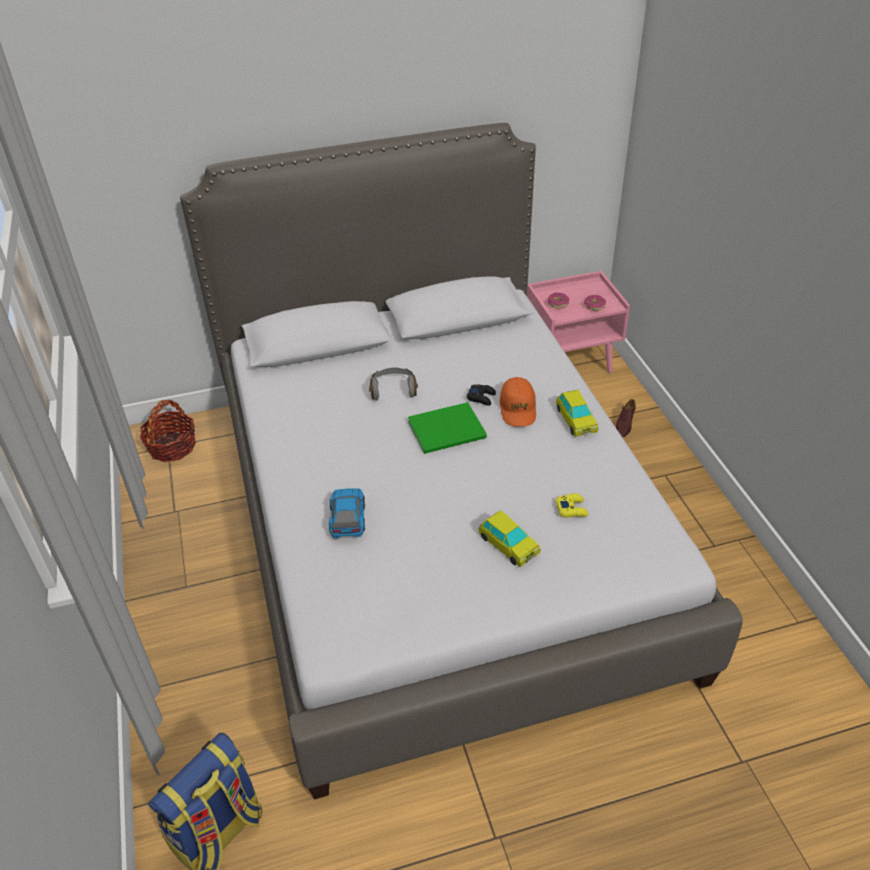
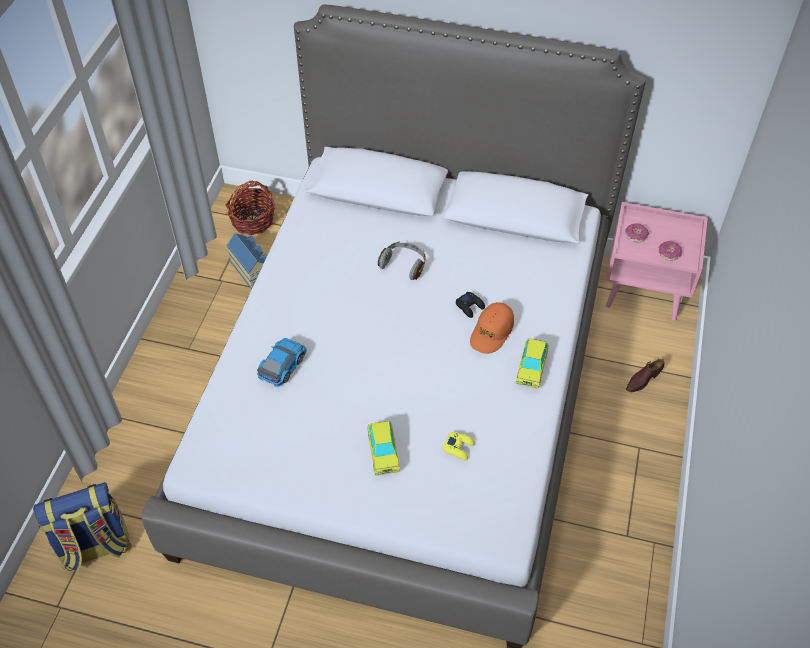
camera: 30 degrees right, 10 degrees up
(203, 488) = (252, 269): none -> toy house
(449, 430) = (418, 326): green book -> none

